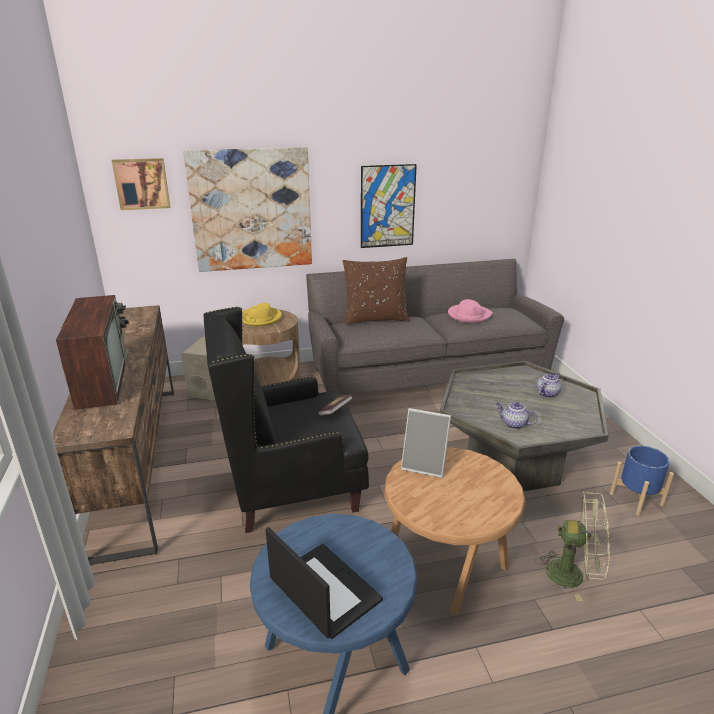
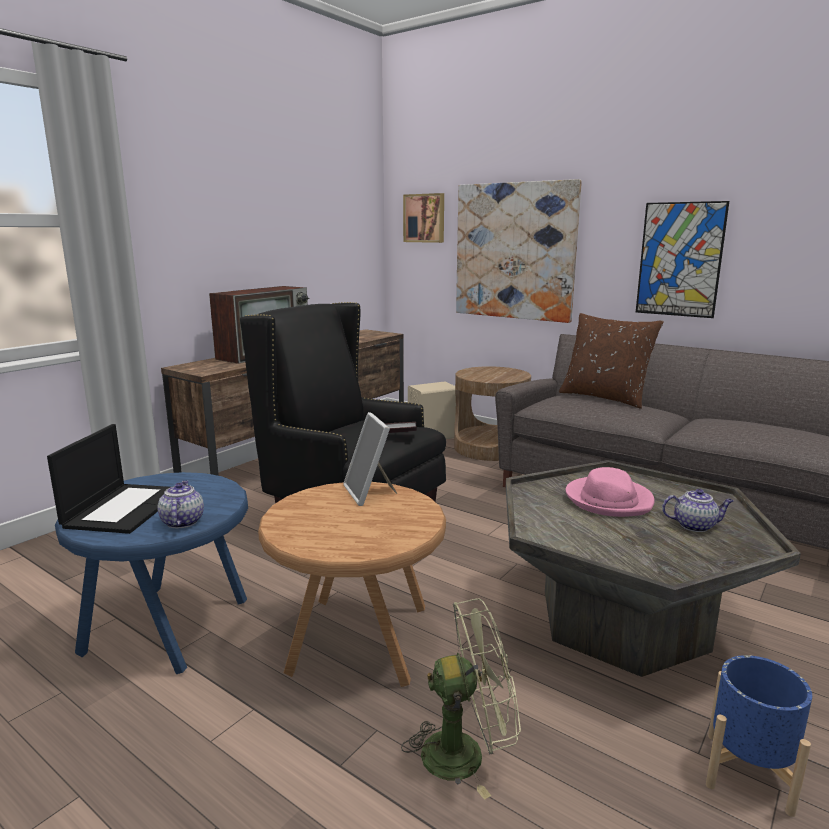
camera: 50 degrees right, 10 degrees down
(259, 319) = (491, 372): yellow hat -> none
(469, 315) = (740, 424): pink hat -> pink hat (609, 500)
(513, 424) = (567, 525): teapot -> teapot (182, 521)
(573, 574) = (465, 752): green fan -> green fan turned 75 degrees counterclockwise

